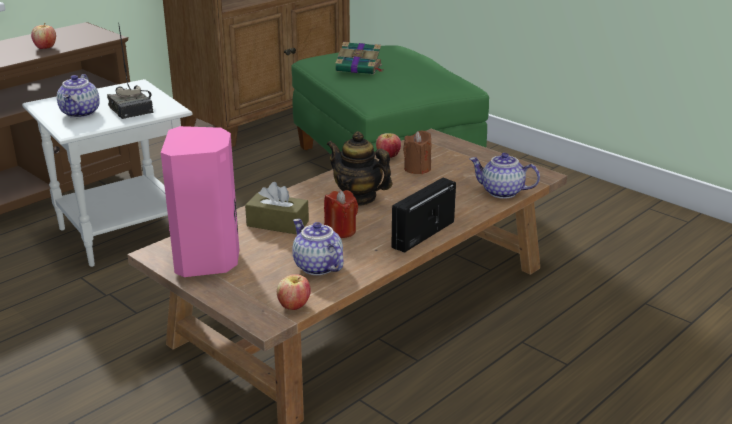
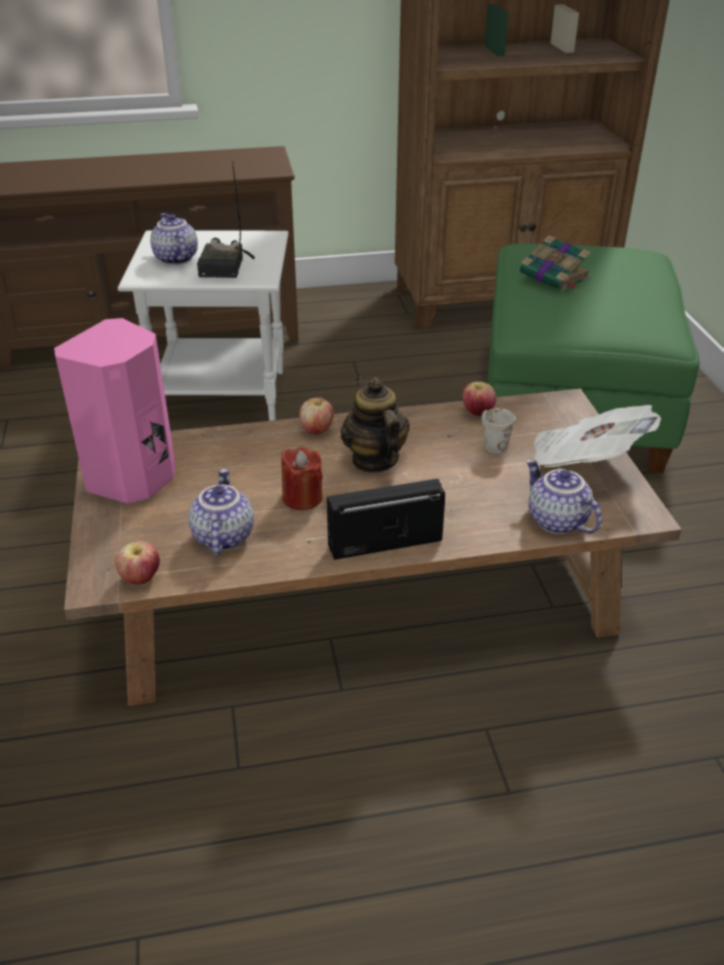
camera: 35 degrees right, 10 degrees up
(45, 47) = (202, 171): apple -> apple (317, 430)
(81, 113) = (175, 258): teapot -> teapot turned 120 degrees clockwise
(277, 224) = (251, 460): brown tissue box -> none
(417, 168) = (491, 443): brown candle -> white mug
(480, 161) = (584, 462): none -> newspaper

